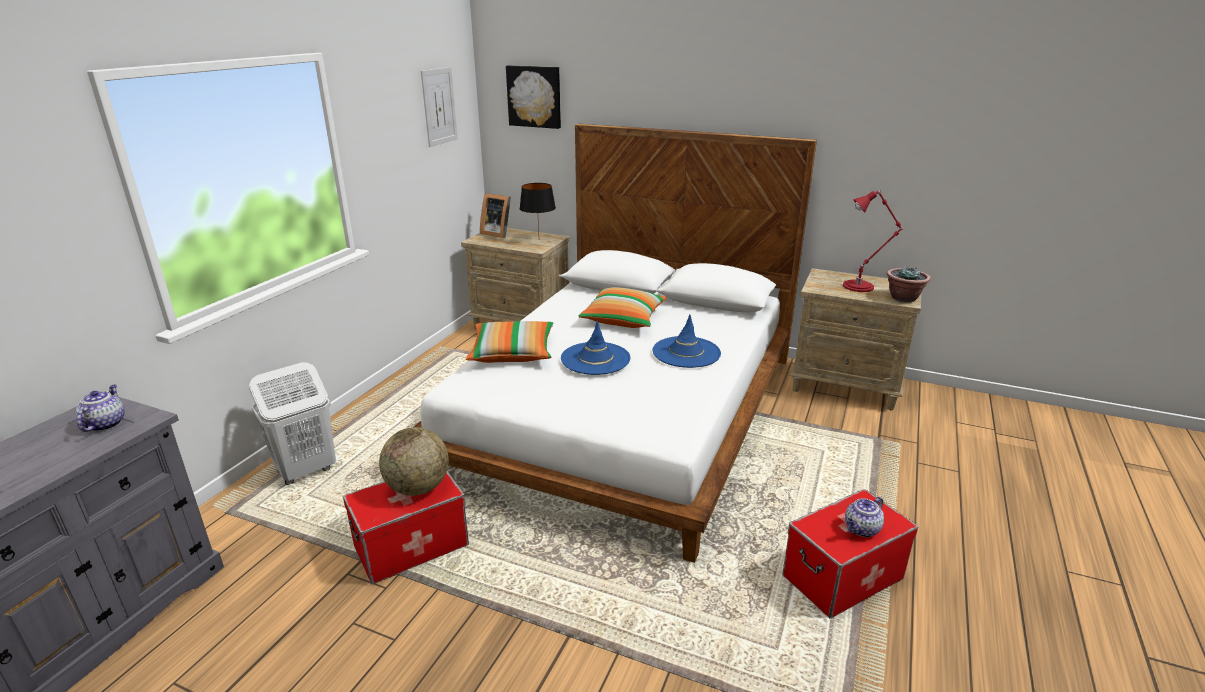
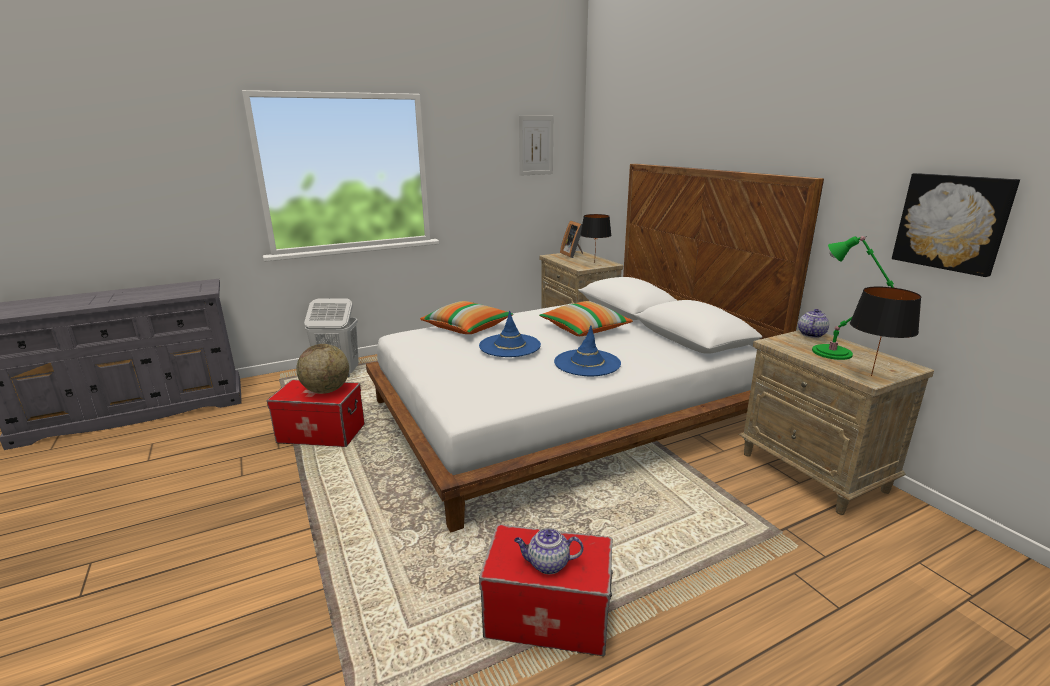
camera: 40 degrees right, 5 degrees down
(105, 424) = (191, 289): teapot -> teapot (811, 334)
(534, 96) = (614, 141): picture -> picture (952, 222)
(860, 286) = (835, 353): red table lamp -> green table lamp
(903, 298) = (871, 375): potted plant -> black table lamp

